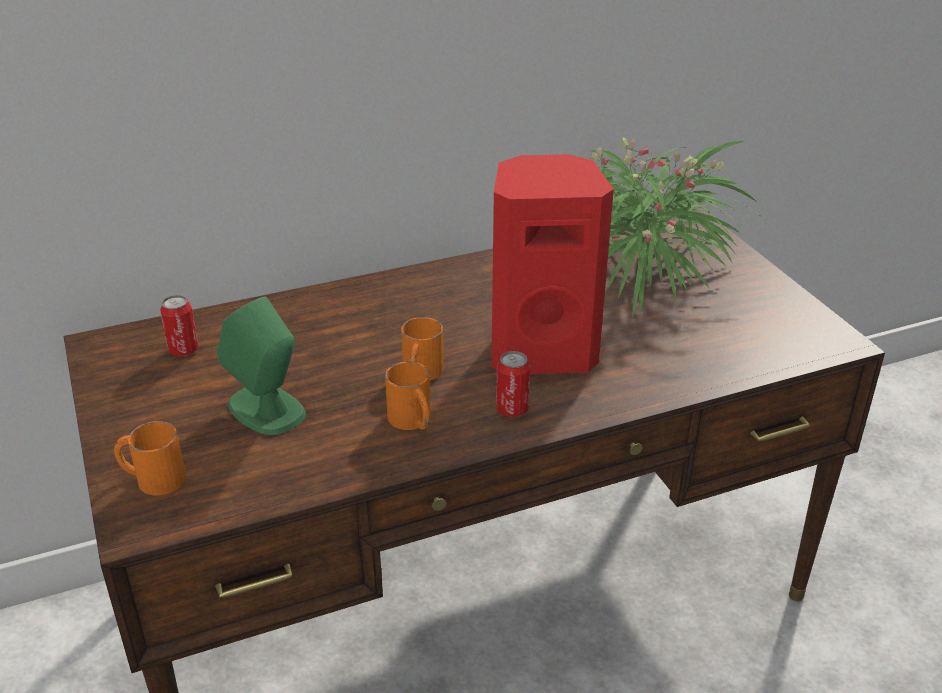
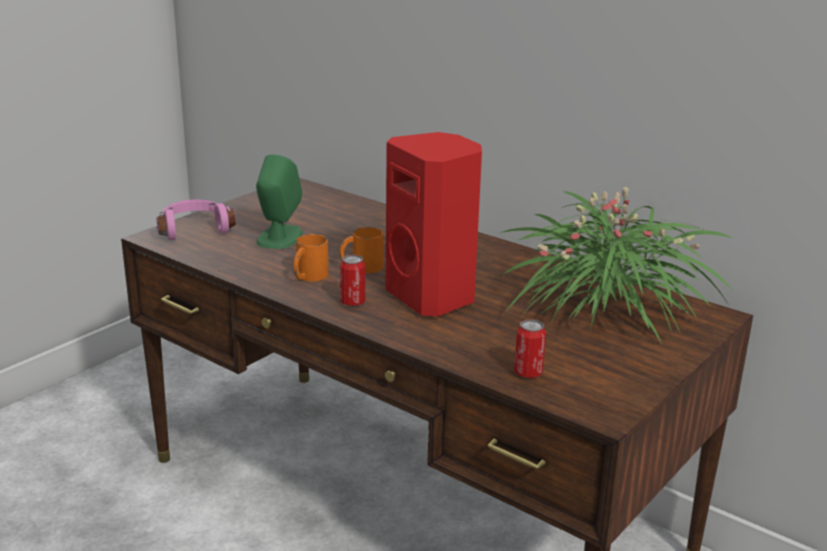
camera: 60 degrees right, 10 degrees down
(152, 478) = (194, 229): orange mug -> pink headphones
(183, 350) = (313, 204): can -> can (528, 373)

